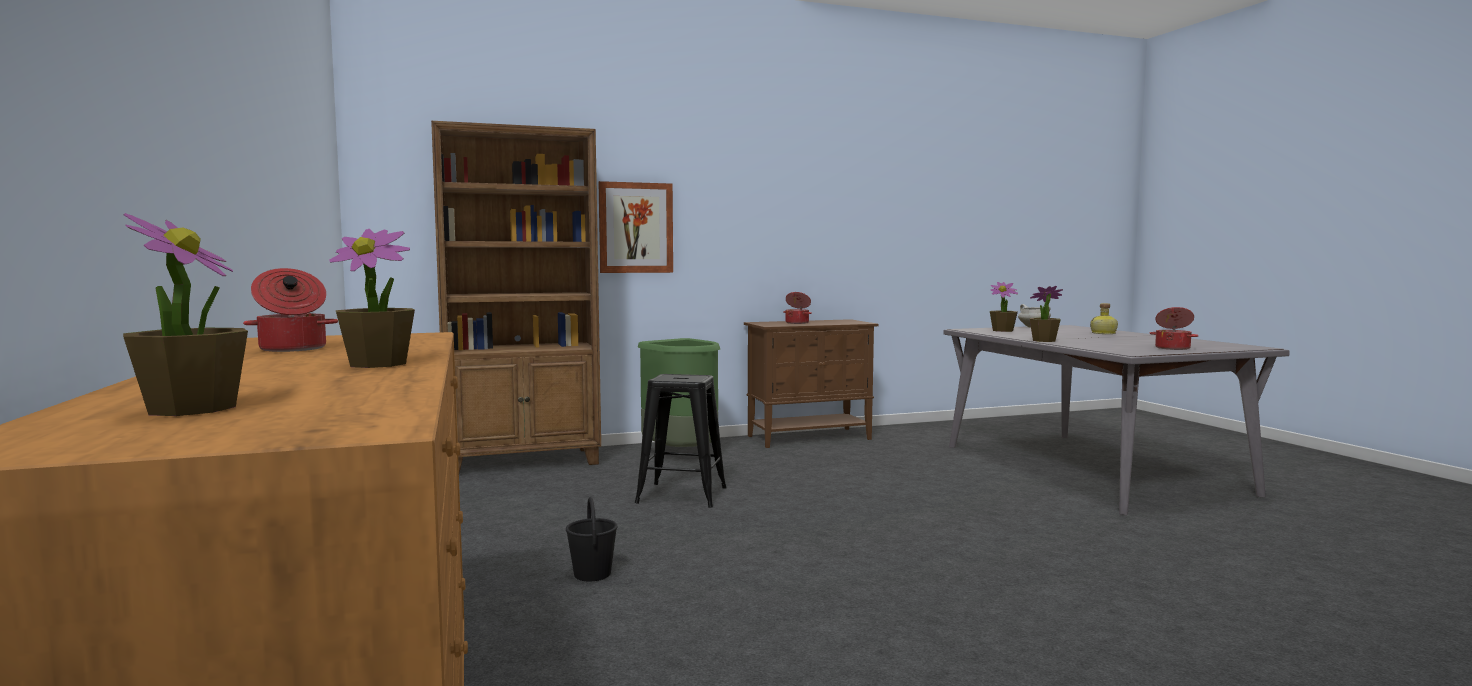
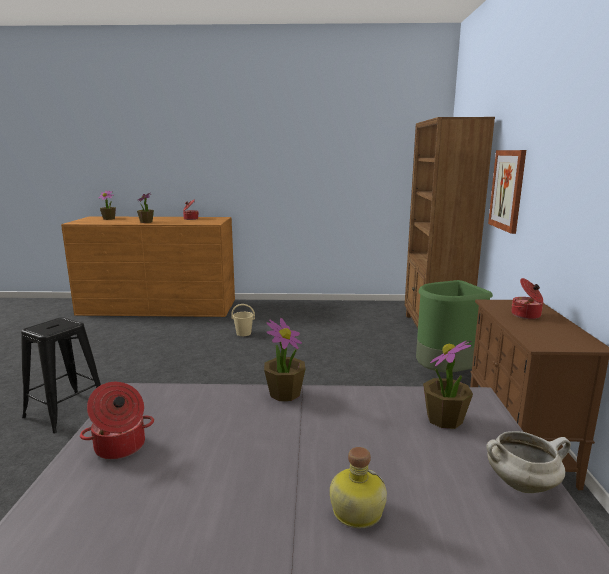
camera: 110 degrees right, 10 degrees up
(592, 574) = (244, 333): black bucket -> beige bucket
(682, 495) = (339, 361): black stool -> black stool (65, 411)

